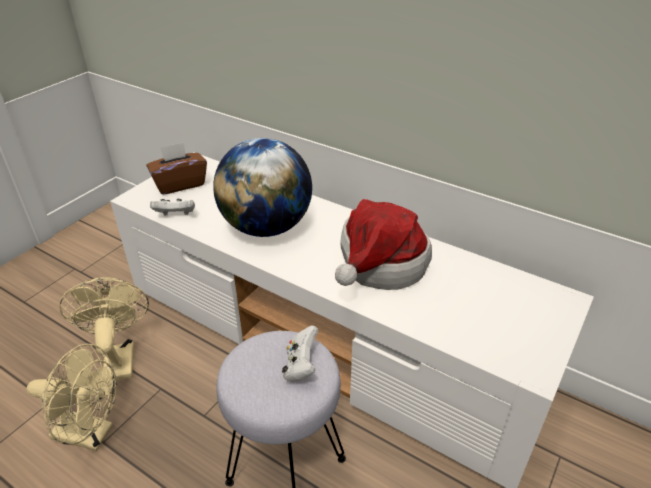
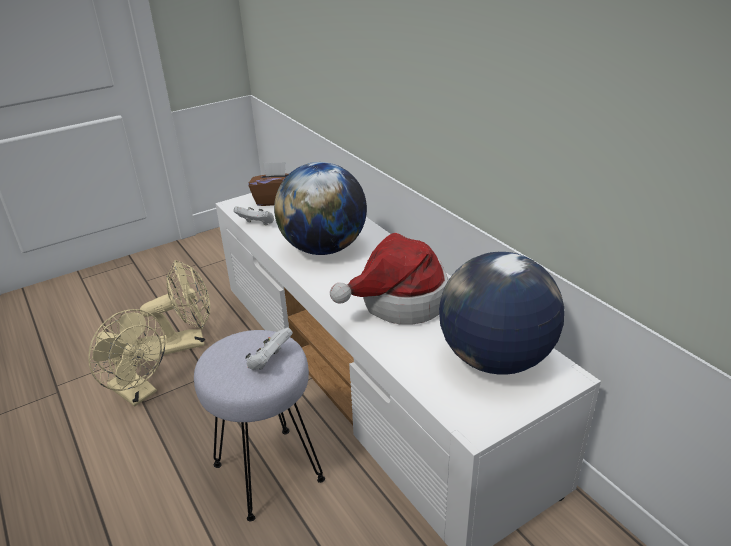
camera: 25 degrees right, 5 degrees down
(119, 357) = (190, 341): beige fan -> beige fan turned 60 degrees clockwise
(500, 300) = (494, 358): none -> globe

